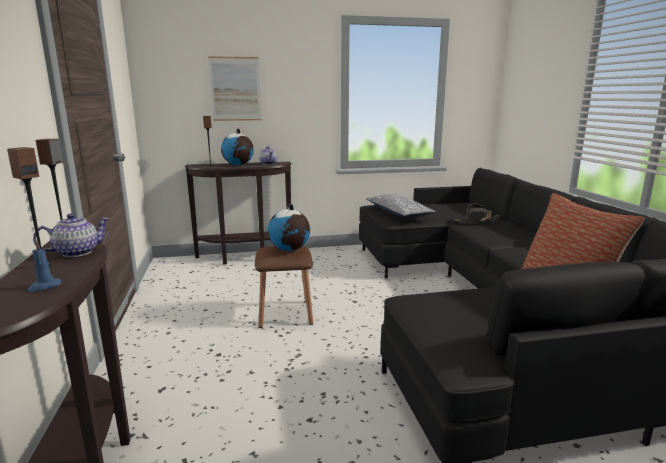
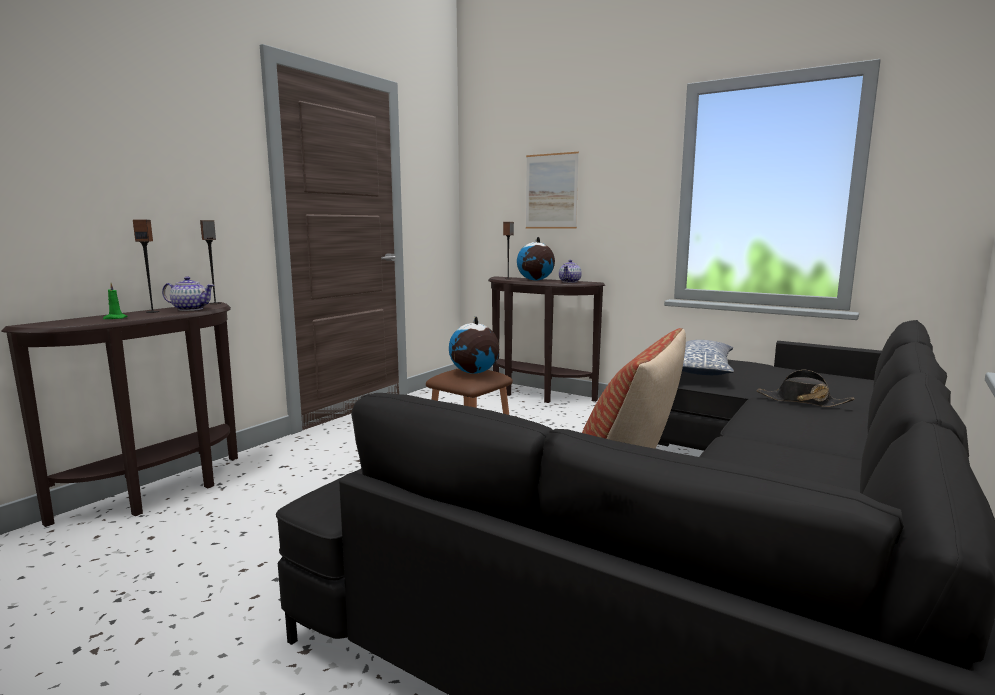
camera: 45 degrees right, 5 degrees down
(44, 287) = (114, 318): blue candle -> green candle

